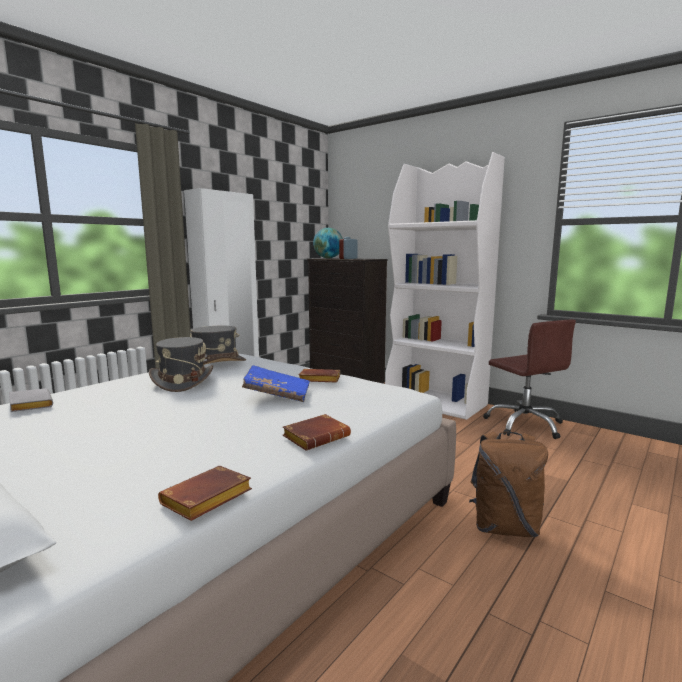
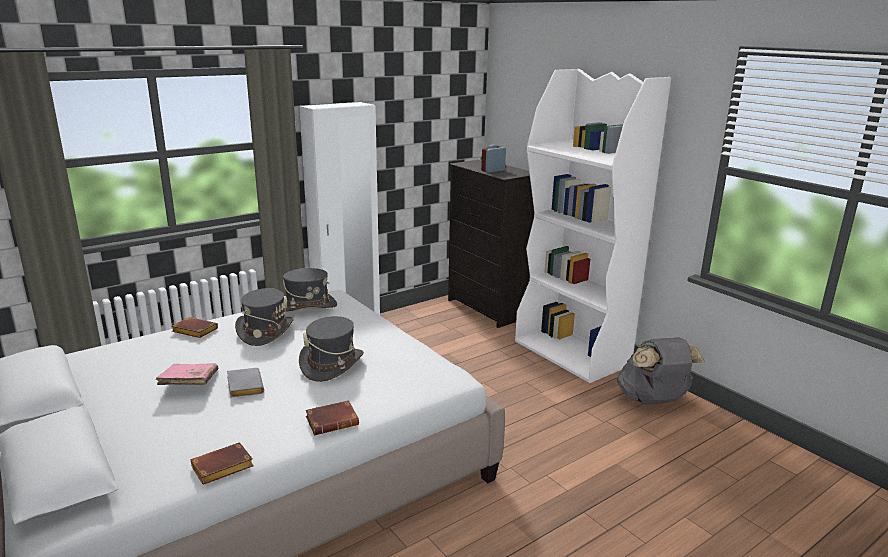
camera: 15 degrees right, 10 degrees up
(29, 404) = (138, 345): grey book -> grey book (243, 386)
(113, 427) = (189, 384): none -> pink book
(277, 395) = (332, 364): blue book -> grey hat
(318, 380) = (384, 347): brown book -> brown book (193, 331)
(328, 258) = (475, 163): globe -> none
(504, 527) = (532, 515): brown backpack -> none
(524, 424) = (653, 400): brown office chair -> grey backpack

